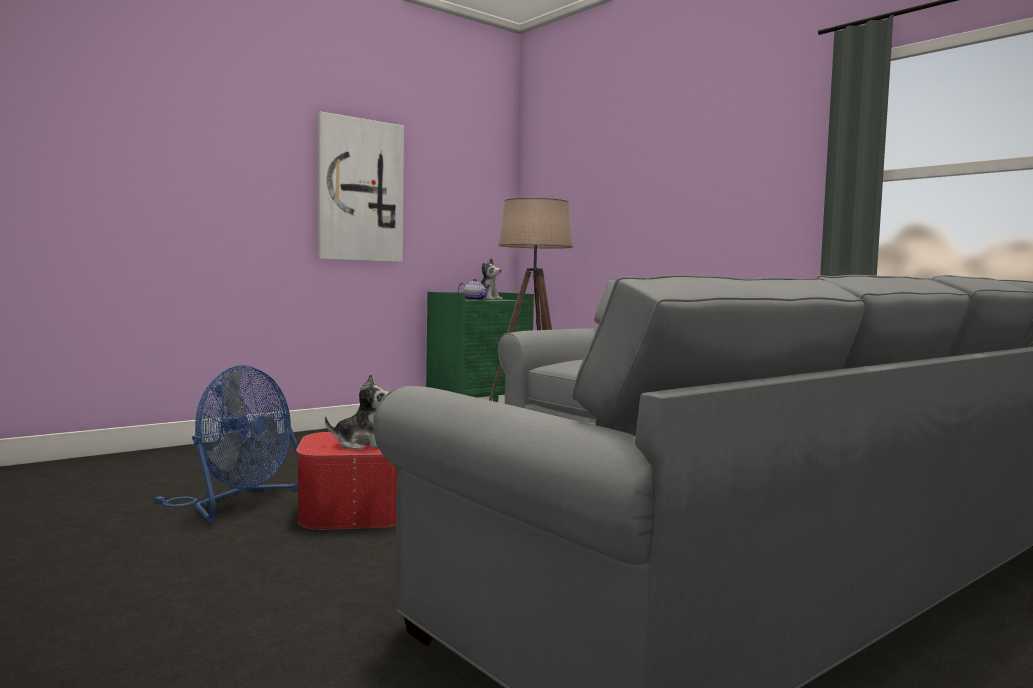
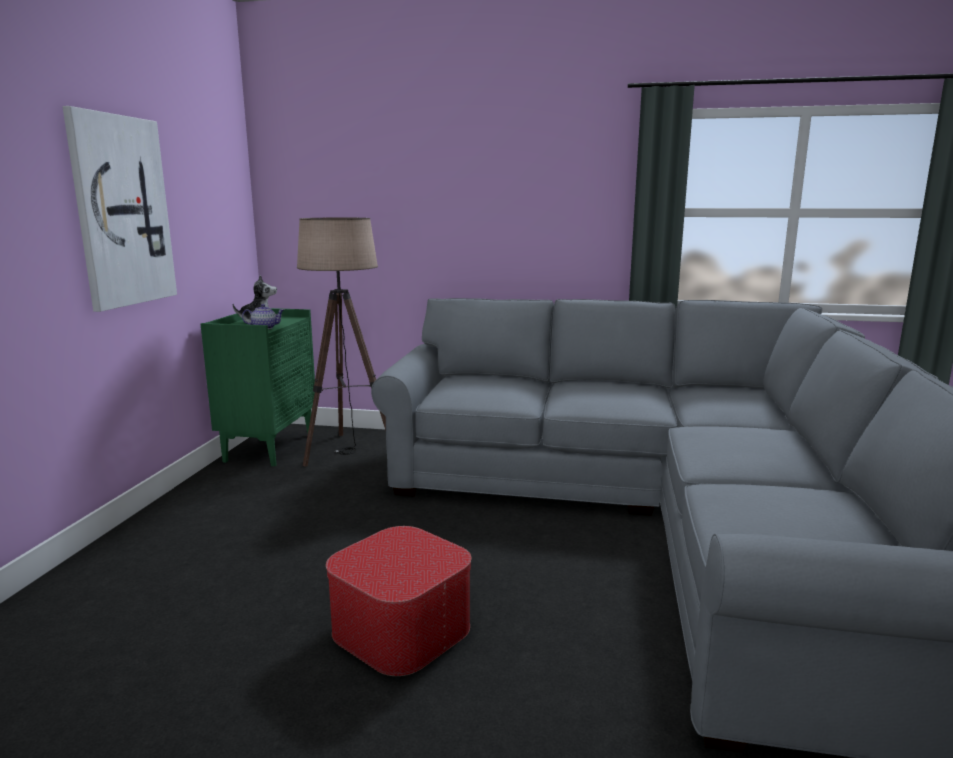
camera: 40 degrees left, 10 degrees up
(232, 502) = (255, 681): blue fan -> none
(362, 445) = (417, 561): plush toy -> none

